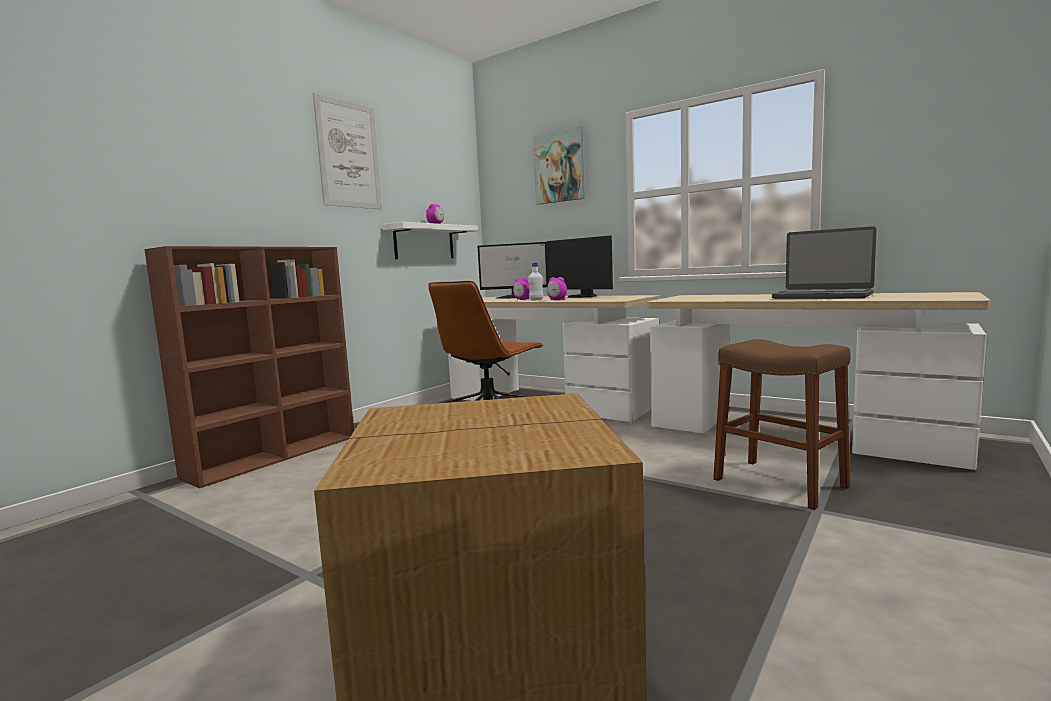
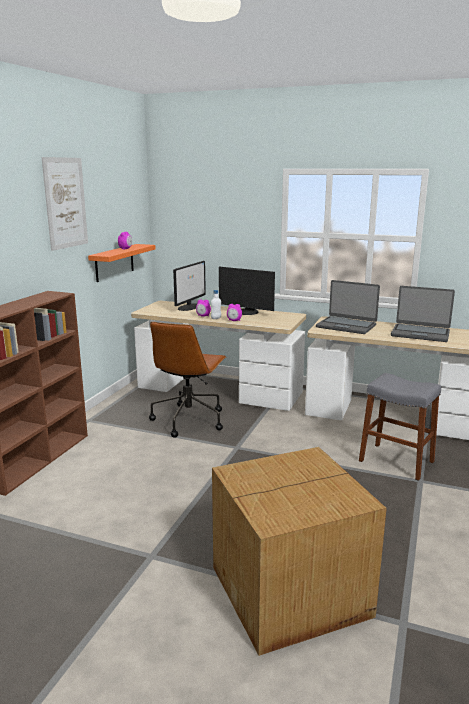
camera: 15 degrees left, 10 degrees up
(424, 242) = (114, 262): white shelf -> orange shelf
(515, 297) = (189, 307): monitor -> monitor turned 60 degrees counterclockwise
(559, 166) = (225, 200): picture -> none
(709, 297) = (346, 326): none -> laptop
(779, 483) = (396, 461): brown stool -> grey stool

